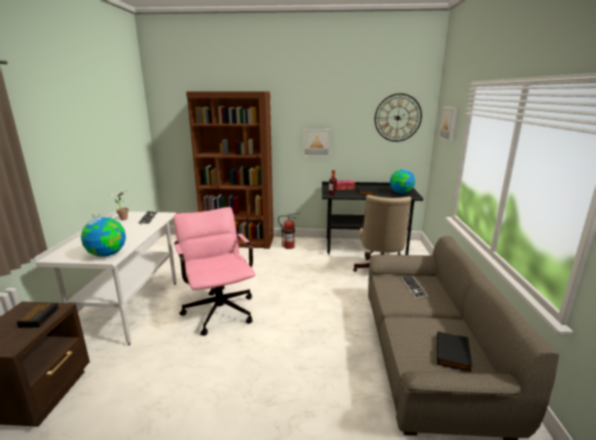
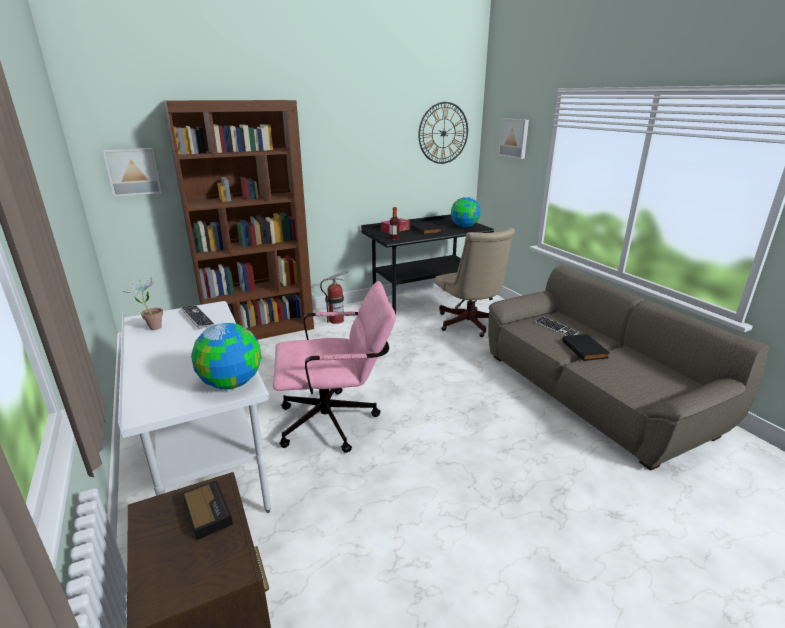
camera: 30 degrees left, 5 degrees up
(218, 308) = (337, 421): pink office chair -> pink office chair turned 135 degrees clockwise
(316, 142) = (350, 172): picture -> picture (133, 171)
(454, 353) = (657, 378): black book -> black book (585, 349)

